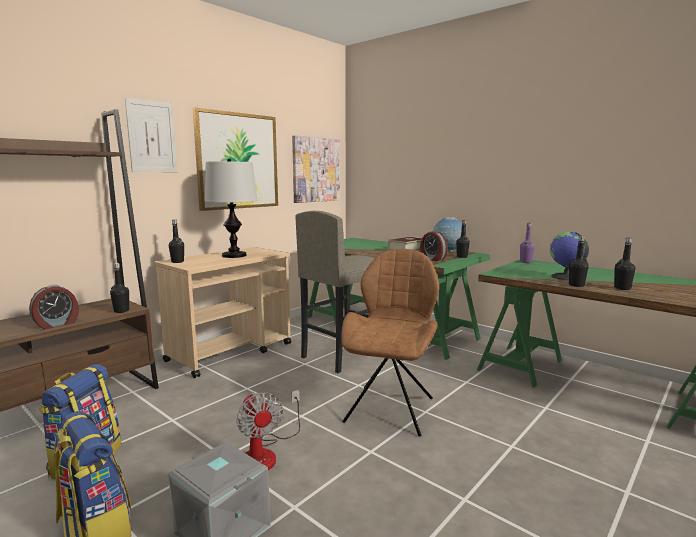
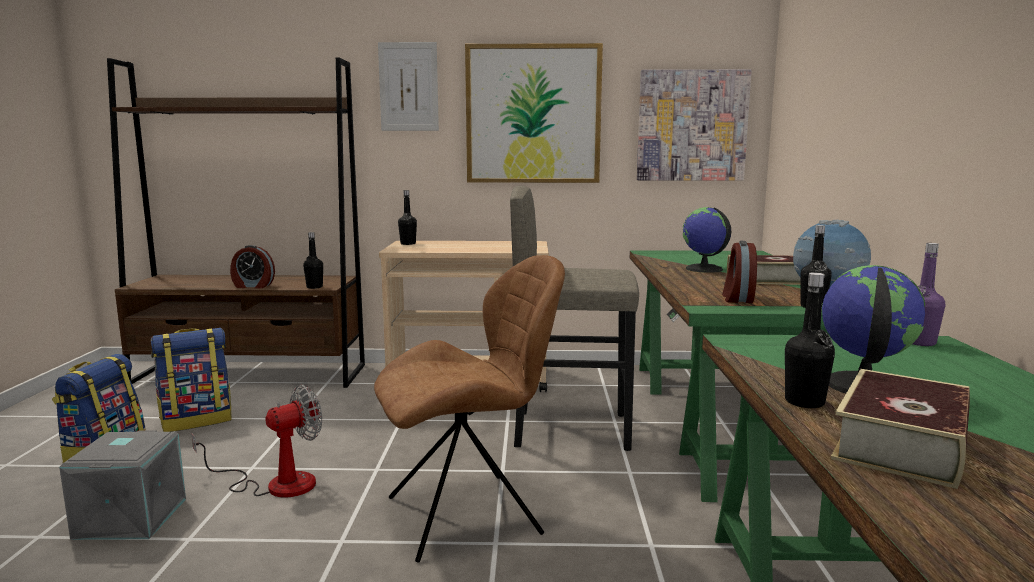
camera: 50 degrees right, 0 degrees up
(234, 255) = (480, 246): table lamp -> none
(265, 454) = (276, 484): fan -> fan turned 150 degrees counterclockwise
(370, 249) = (703, 269): none -> globe
(622, 288) = (901, 444): black bottle -> book

